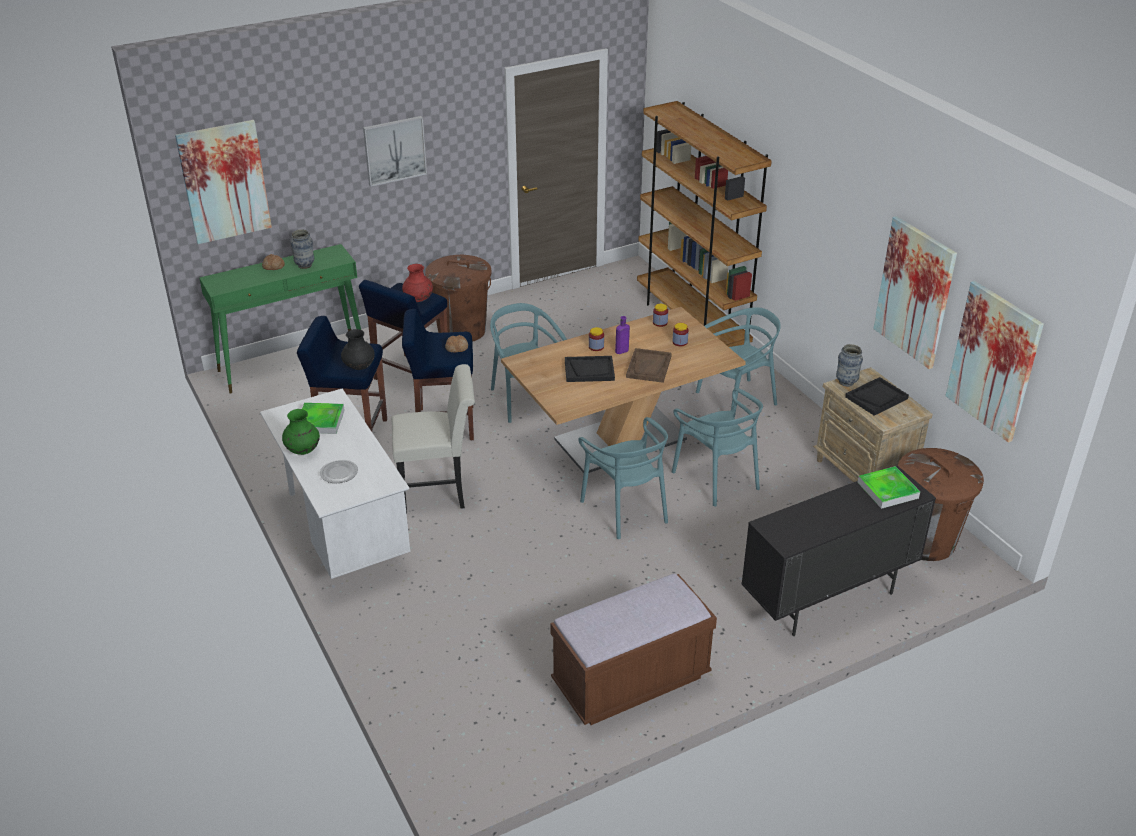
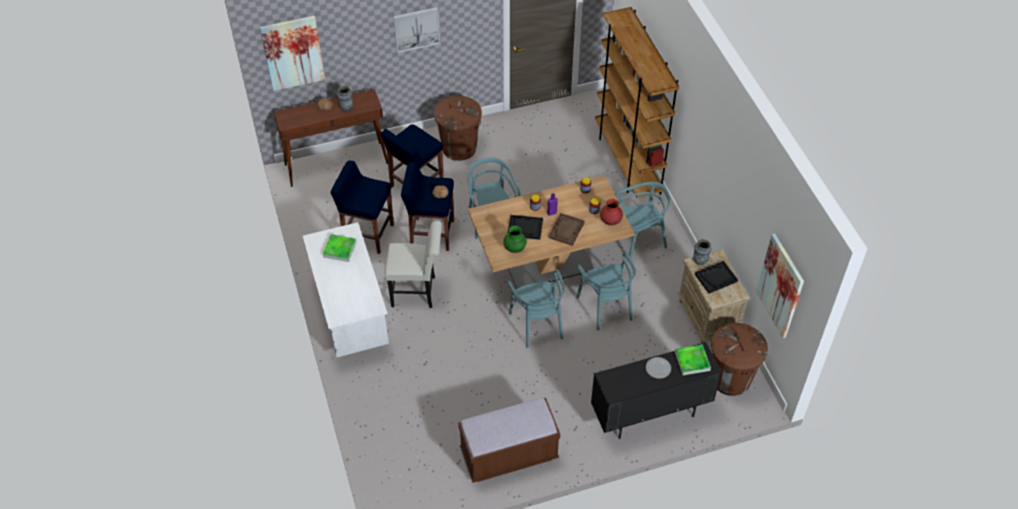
camera: 10 degrees right, 15 degrees up
(293, 363) = (337, 164): green console table -> brown console table
(302, 450) = (325, 273): green vase -> green vase (514, 248)
(338, 473) = (345, 295): plate -> plate (657, 368)
(359, 367) = (372, 203): black vase -> none
(418, 300) = (422, 143): red vase -> red vase (610, 221)
(914, 292) = (746, 219): picture -> none

